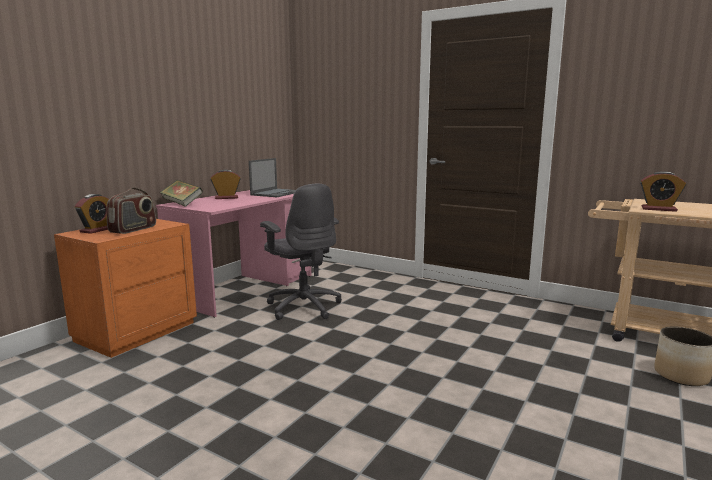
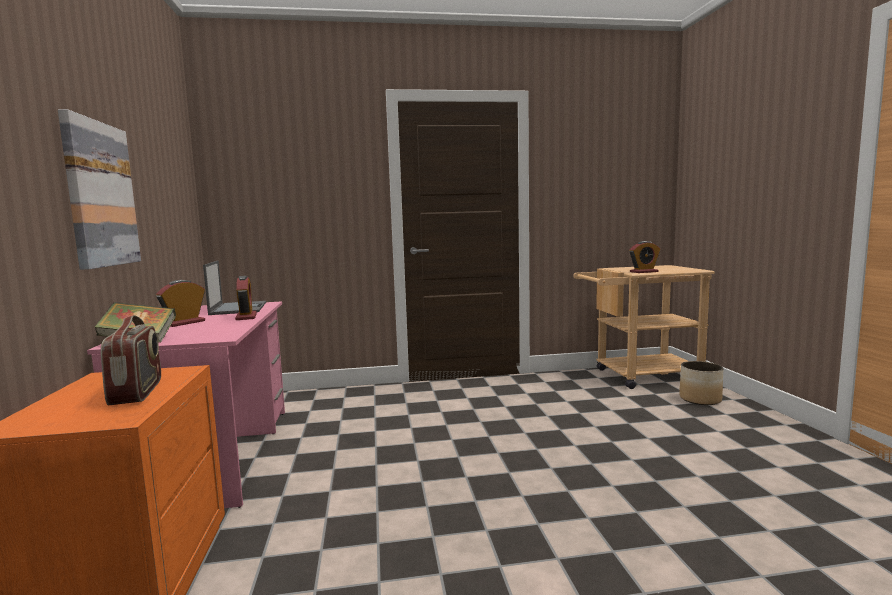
camera: 40 degrees left, 5 degrees down
(97, 230) = (57, 410): alarm clock -> alarm clock (246, 317)
(179, 114) = (99, 194): none -> picture
(303, 306) = (340, 449): grey office chair -> none

